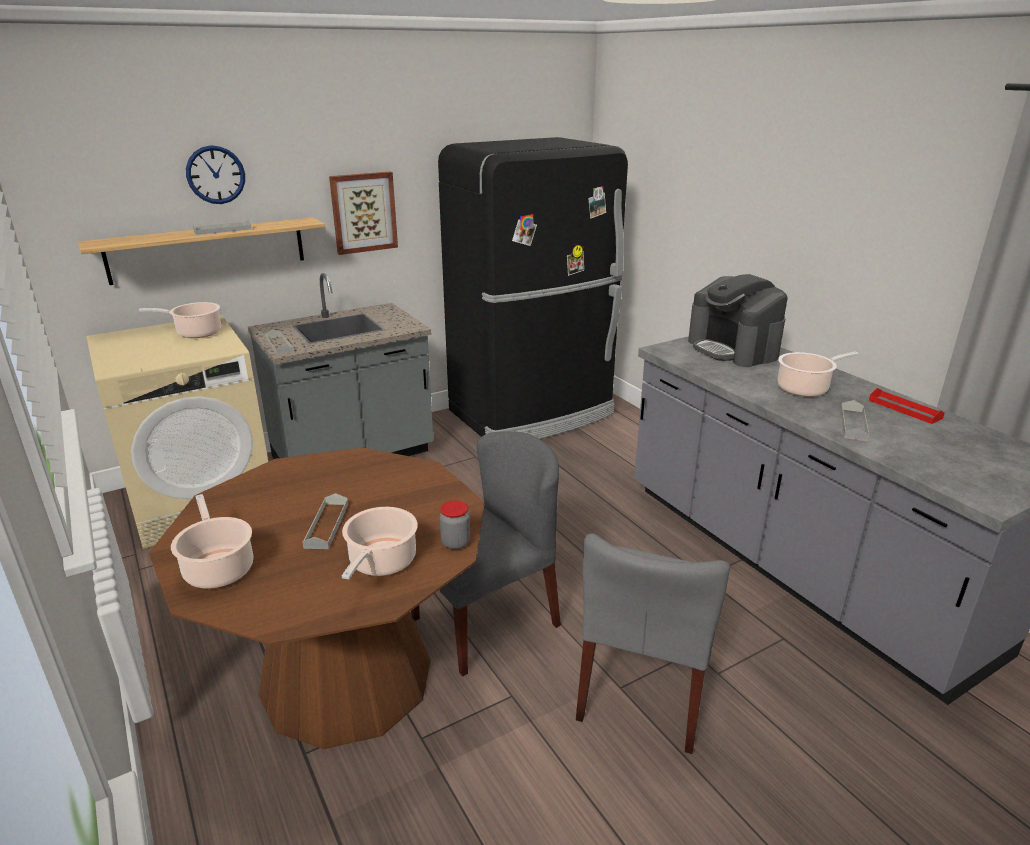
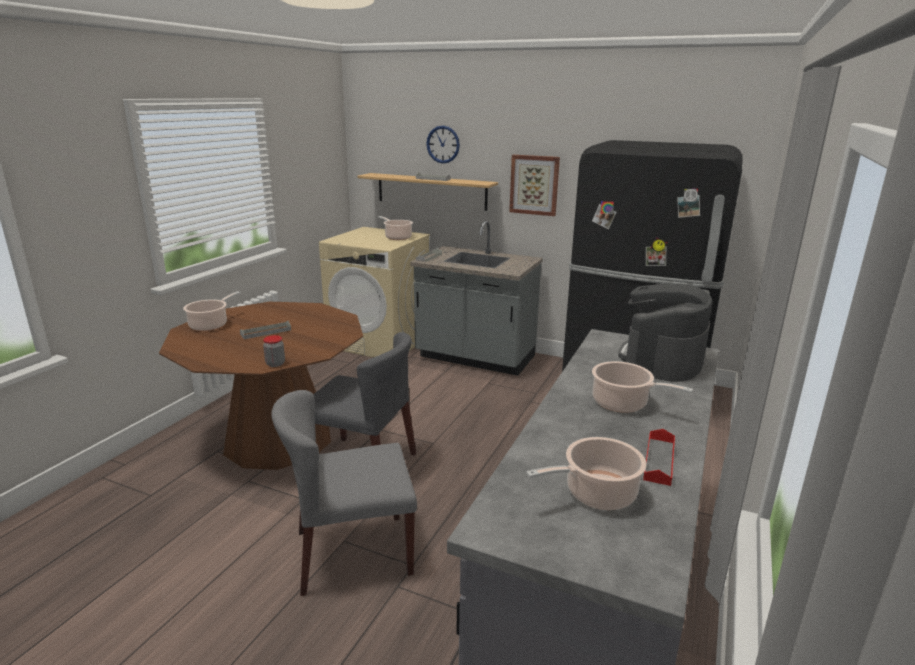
camera: 55 degrees right, 5 degrees down
(381, 562) = (240, 353): cooking pot -> cooking pot (596, 494)
(853, 424) = (572, 437): grey tray -> none

